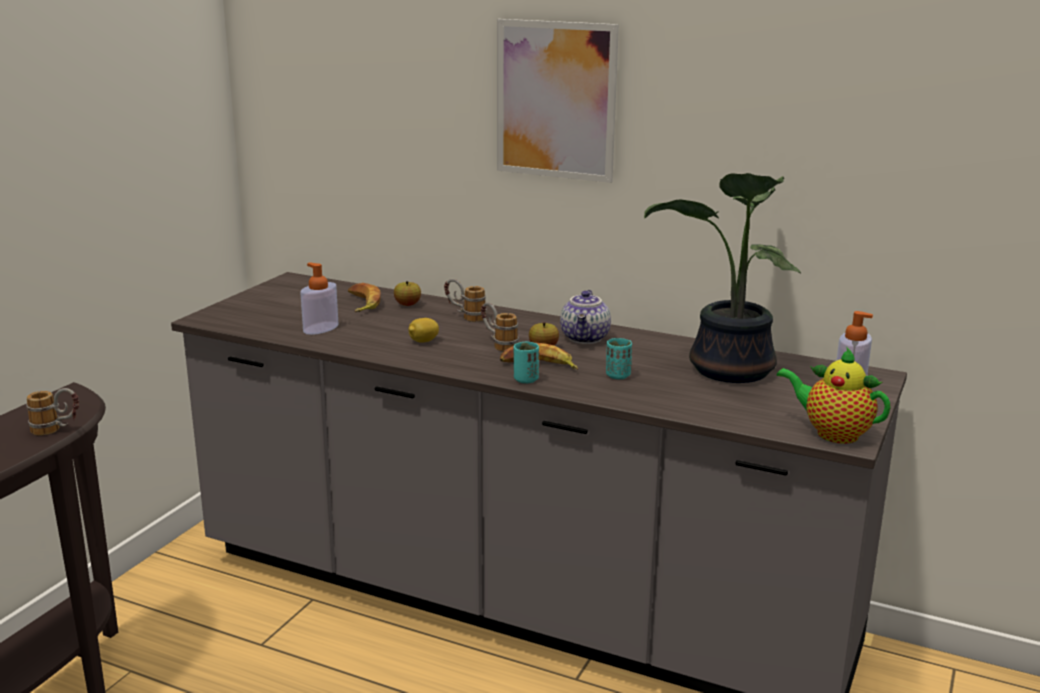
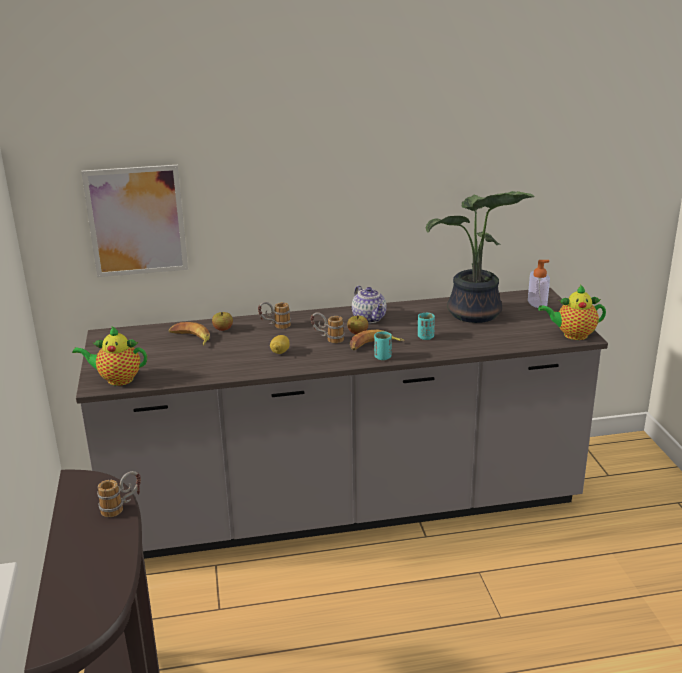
camera: 35 degrees left, 5 degrees up
(230, 318) = (117, 379): none -> teapot
(321, 328) = (196, 365): soap dispenser -> none
(555, 100) = (313, 160): picture -> picture (136, 221)

